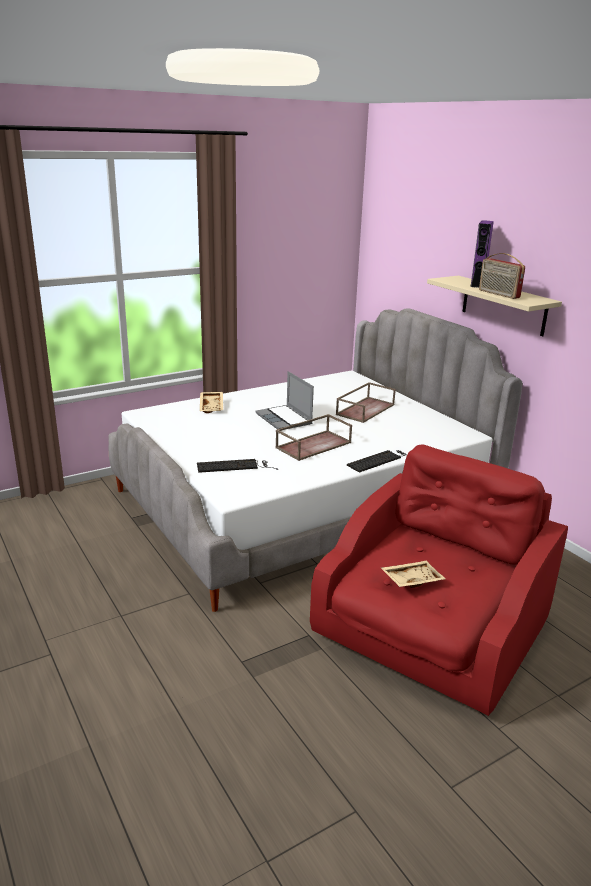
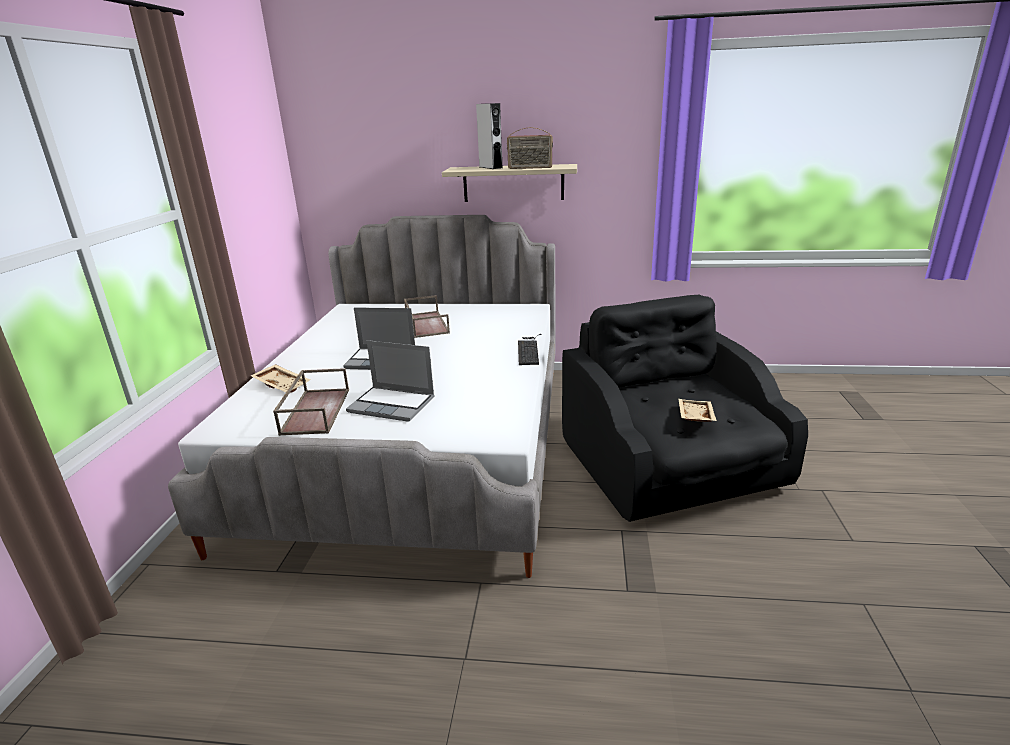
camera: 50 degrees left, 0 degrees up
(229, 447) = (393, 405): none -> laptop
(235, 466) = (441, 415): keyboard -> none
(313, 445) = (457, 365): brown tray -> brown tray (315, 410)
(430, 634) = (671, 468): red armchair -> black armchair
(477, 284) = (490, 167): purple speaker -> grey speaker

